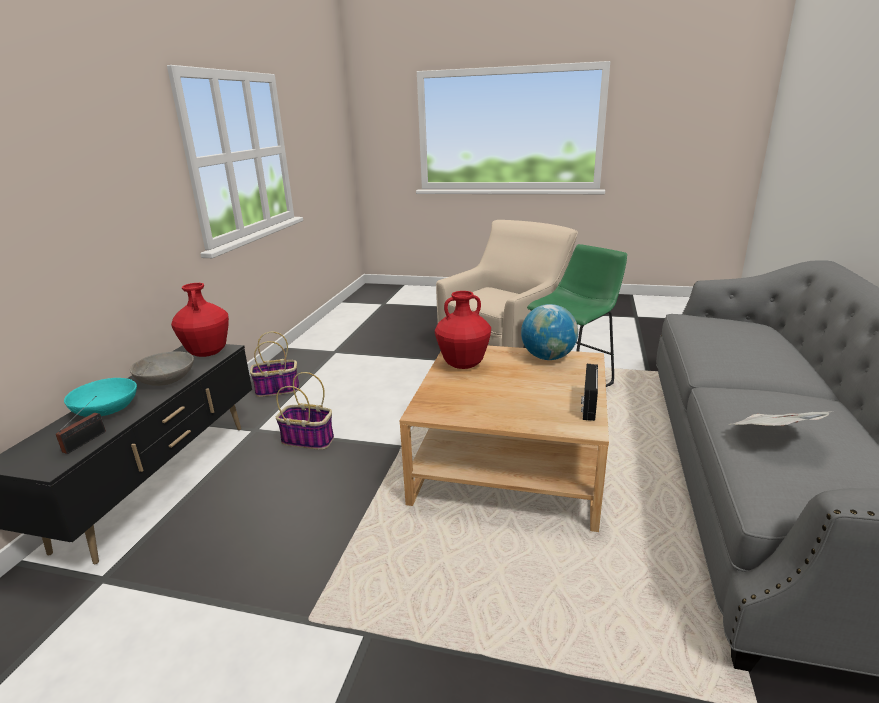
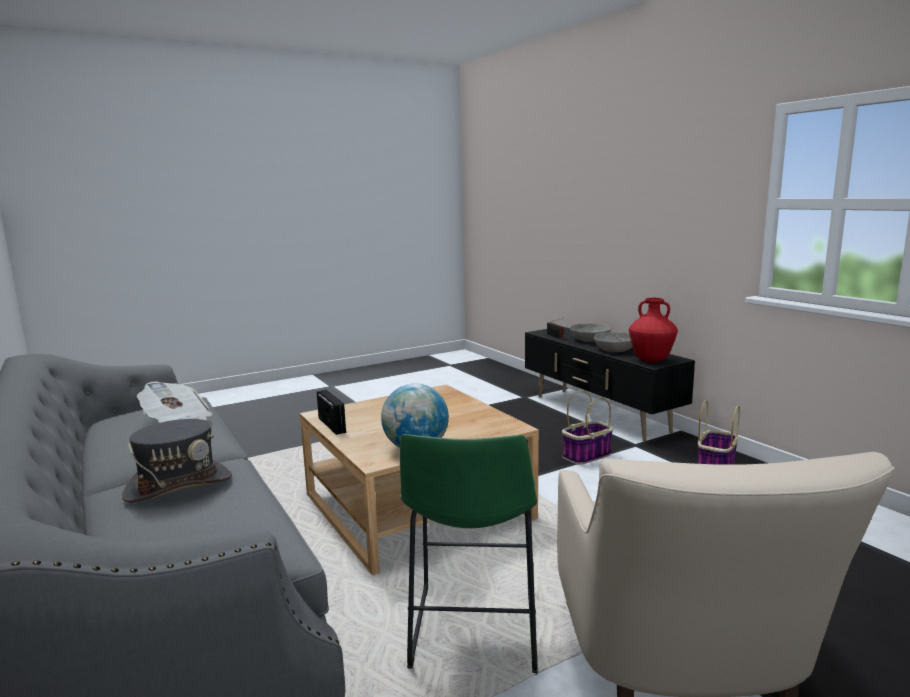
camera: 135 degrees right, 10 degrees down
(107, 409) = (589, 340): turquoise bowl -> grey bowl
(464, 365) = (476, 418): red vase -> none
(750, 358) = (179, 486): none -> grey hat

